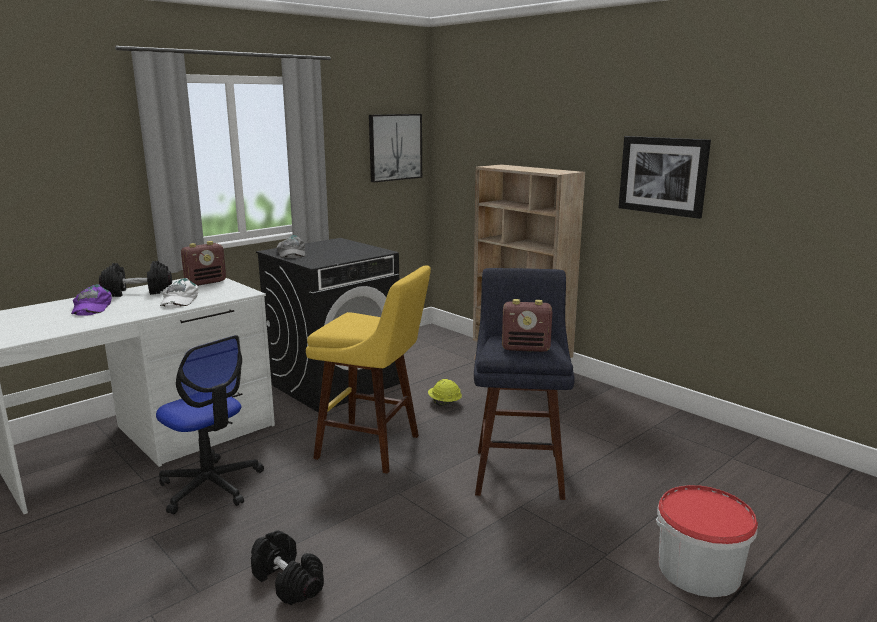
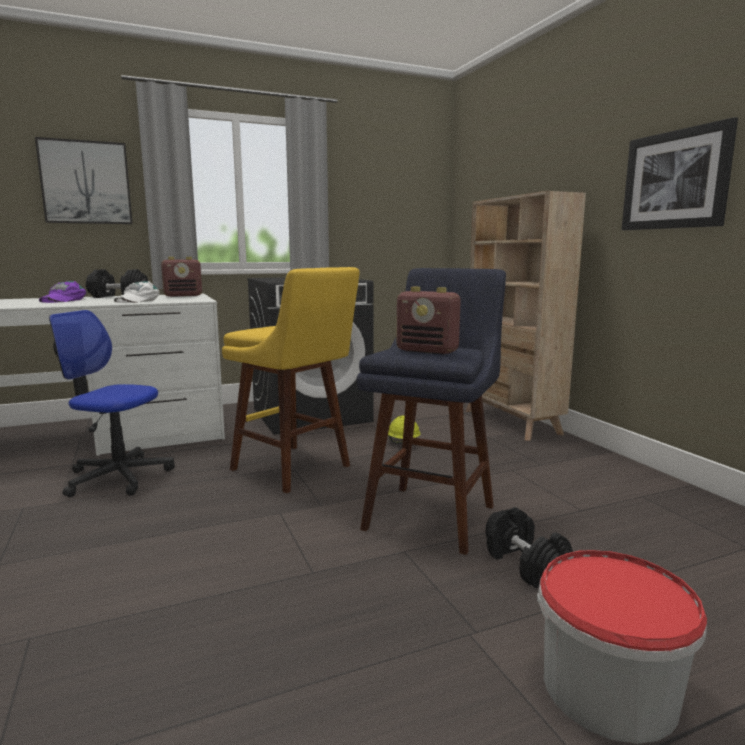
camera: 20 degrees right, 5 degrees down
(211, 486) = (118, 477): office chair -> office chair turned 135 degrees clockwise
(287, 582) = (83, 574): black dumbbell -> black dumbbell (525, 565)
(291, 253) = (273, 279): grey cap -> none
(395, 147) = (410, 197): picture -> picture (86, 182)

